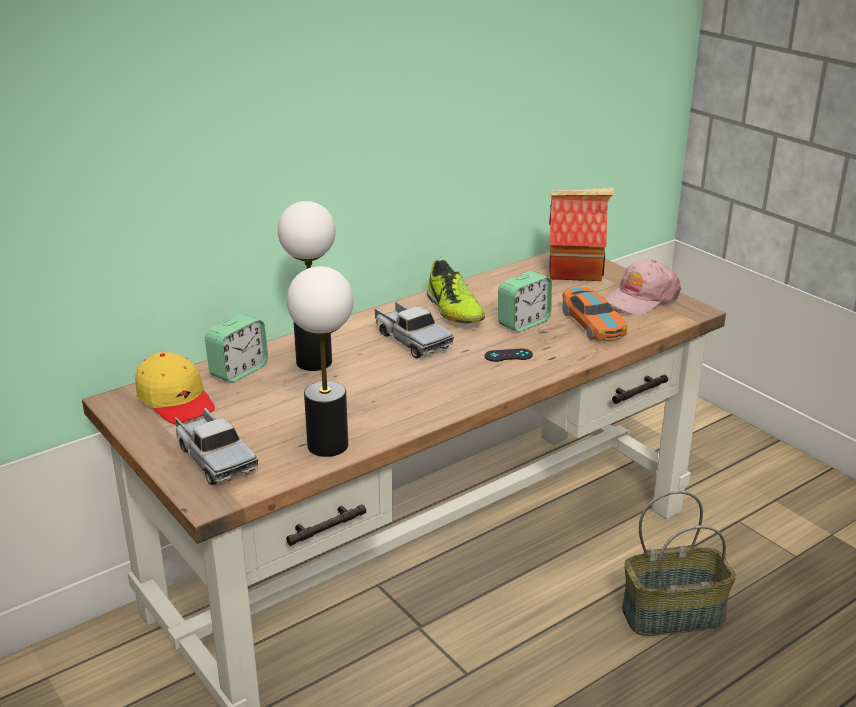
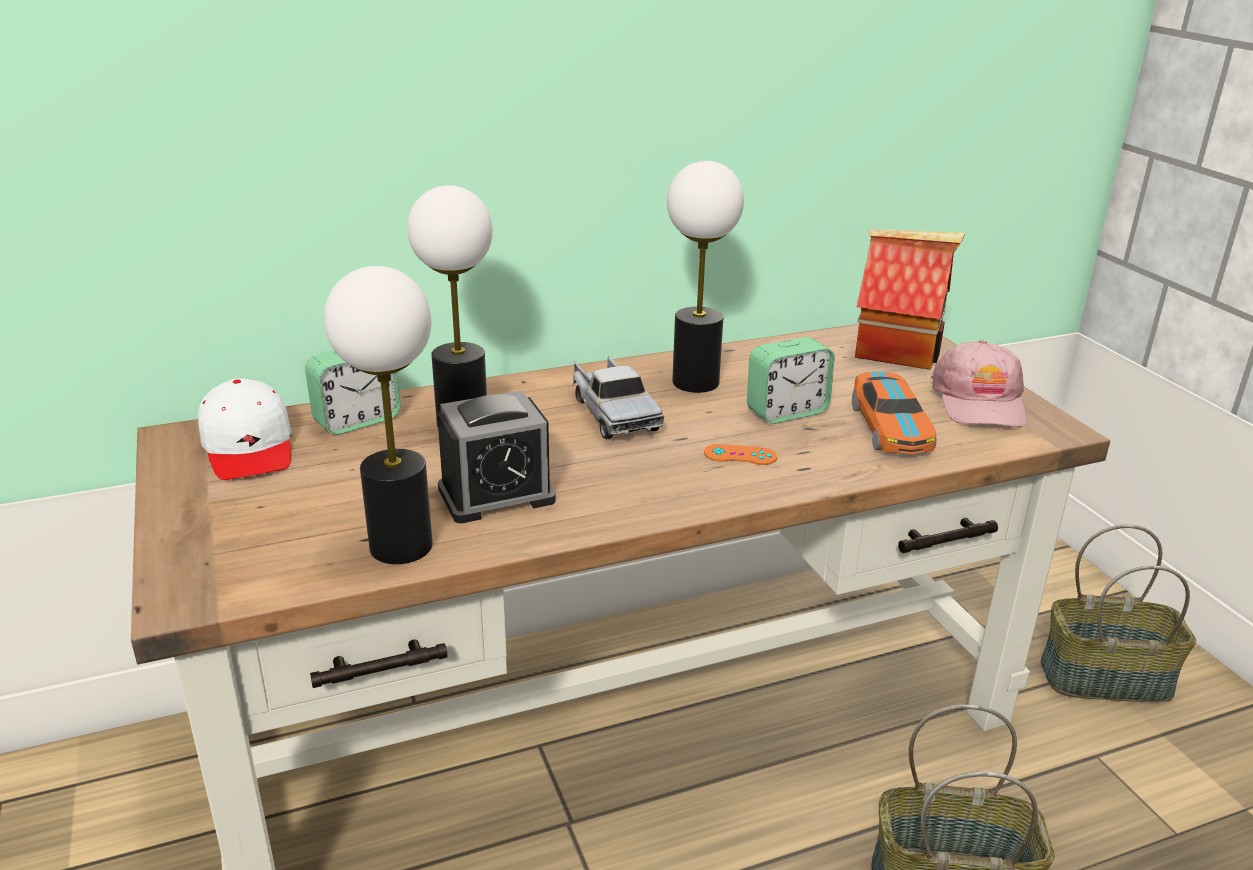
camera: 15 degrees right, 0 degrees up
(176, 400) = (249, 447): yellow cap -> white cap
(214, 458) = (236, 538): toy truck -> none
(368, 404) = (496, 495): none -> alarm clock
(454, 311) = (695, 382): shoe -> table lamp
(508, 355) = (740, 455): black game controller -> orange game controller
(640, 298) = (980, 401): pink cap -> pink cap turned 60 degrees counterclockwise
(732, 472) = (1106, 677): none -> basket

